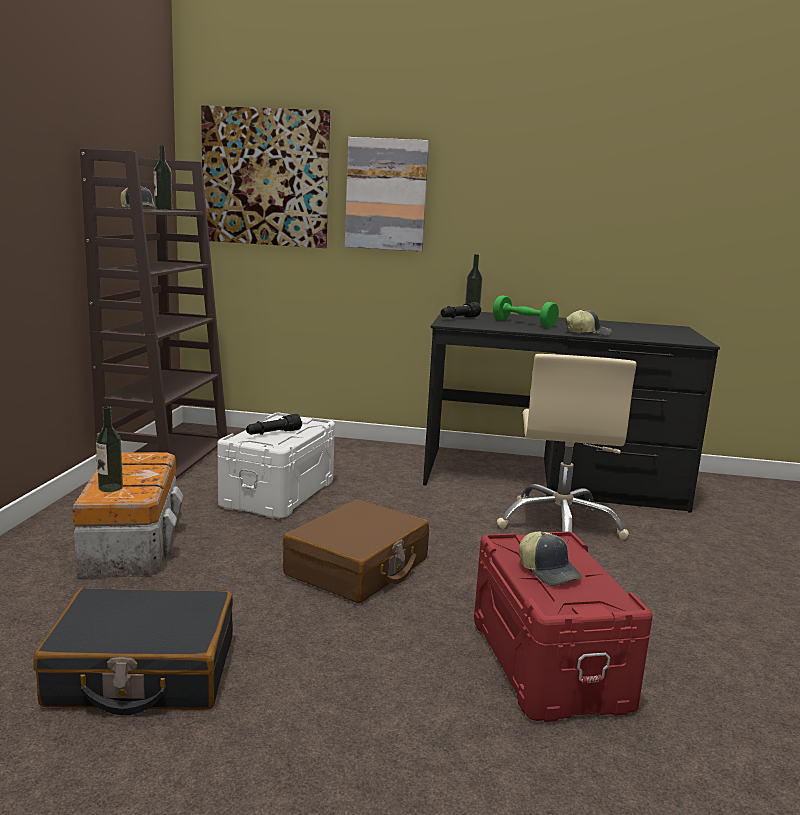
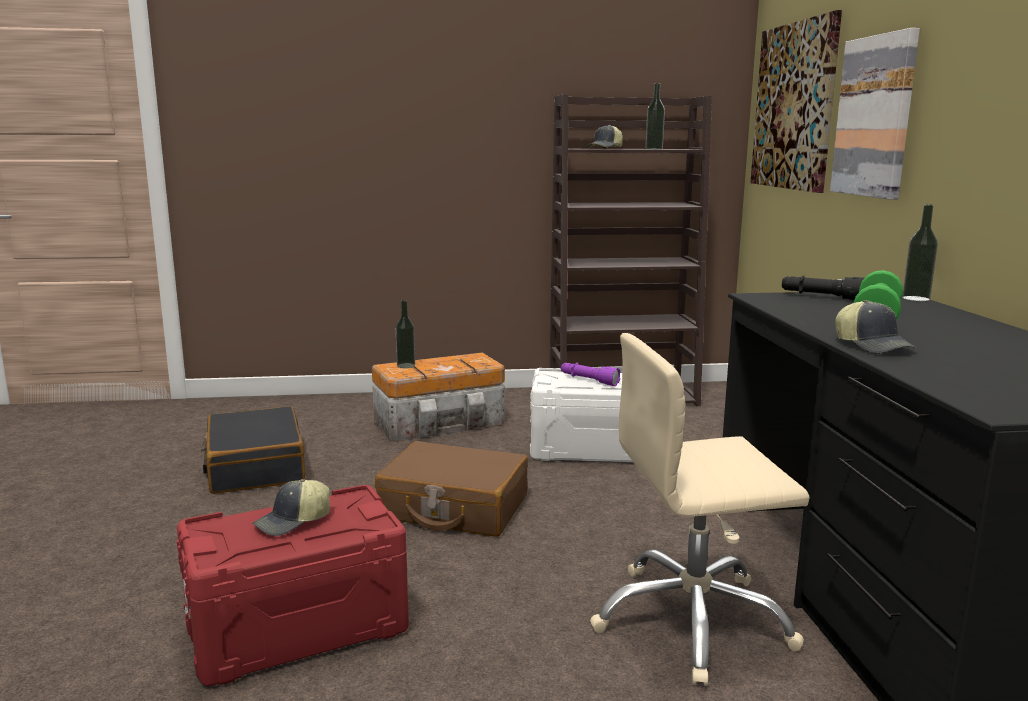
camera: 75 degrees right, 0 degrees up
(273, 433) = (588, 380): black flashlight -> purple flashlight

